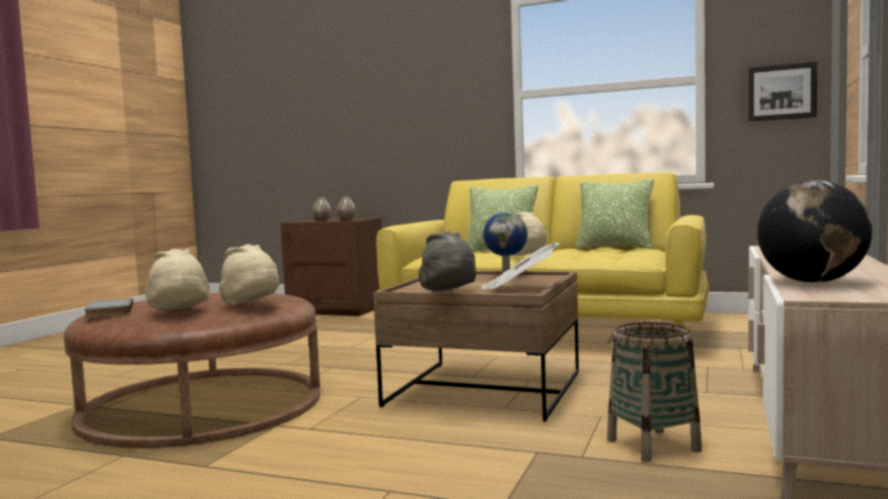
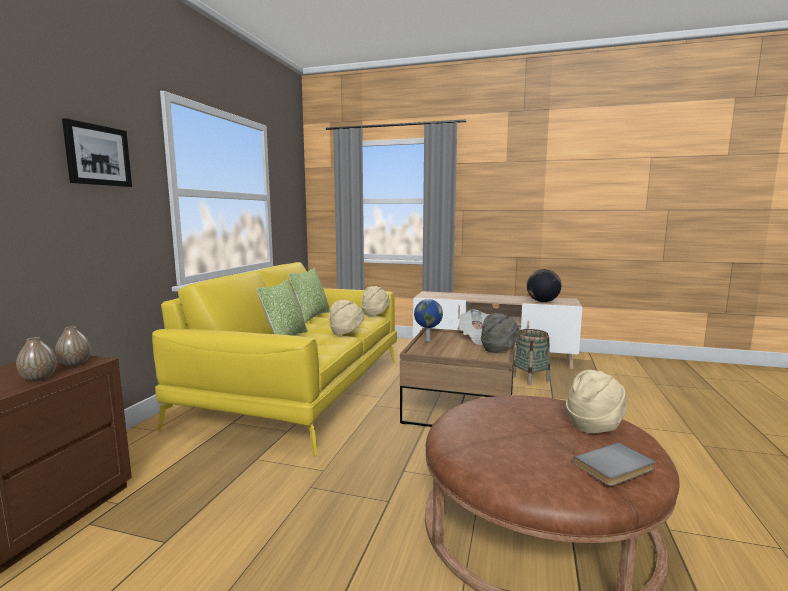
camera: 95 degrees left, 5 degrees up
(252, 305) = (547, 402): beige hat -> beige hat (375, 314)
(781, 92) = (292, 211): picture -> picture (97, 155)

